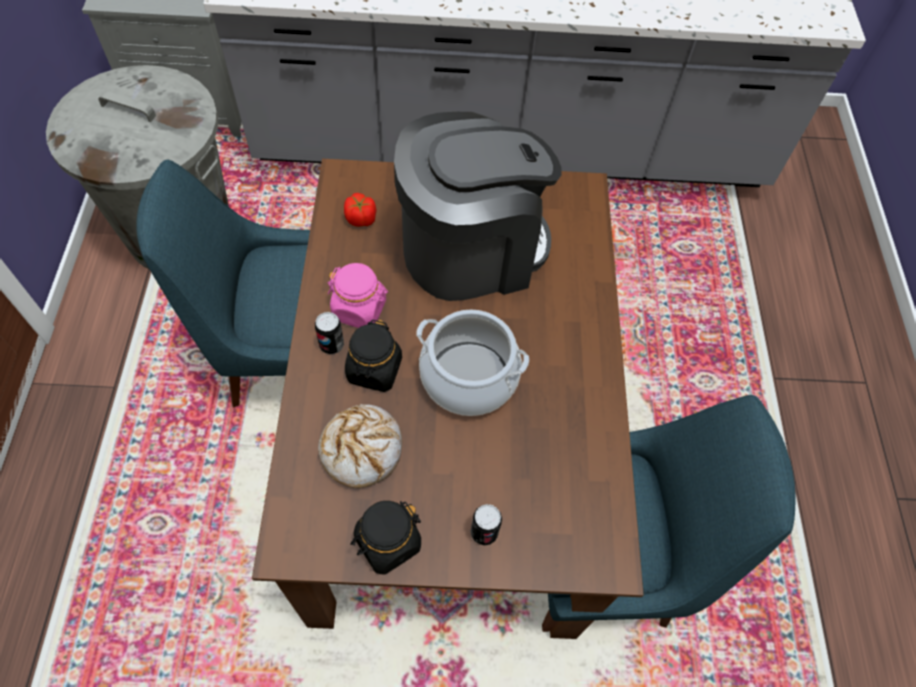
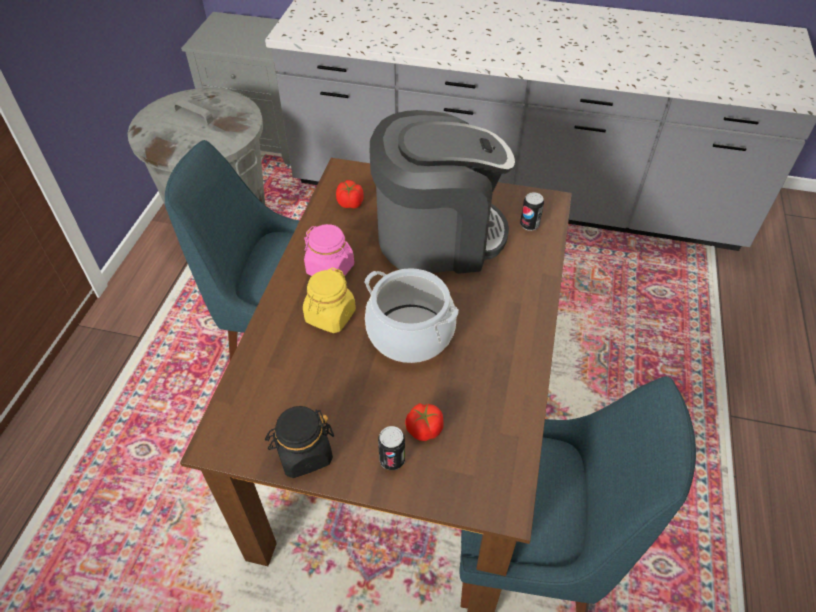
camera: 15 degrees right, 10 degrees down
(331, 345) = (299, 292): can -> can (529, 225)
(362, 449) = (302, 375): bread -> none
(374, 370) = (330, 316): black jar -> yellow jar
(509, 490) = (424, 429): none -> tomato

